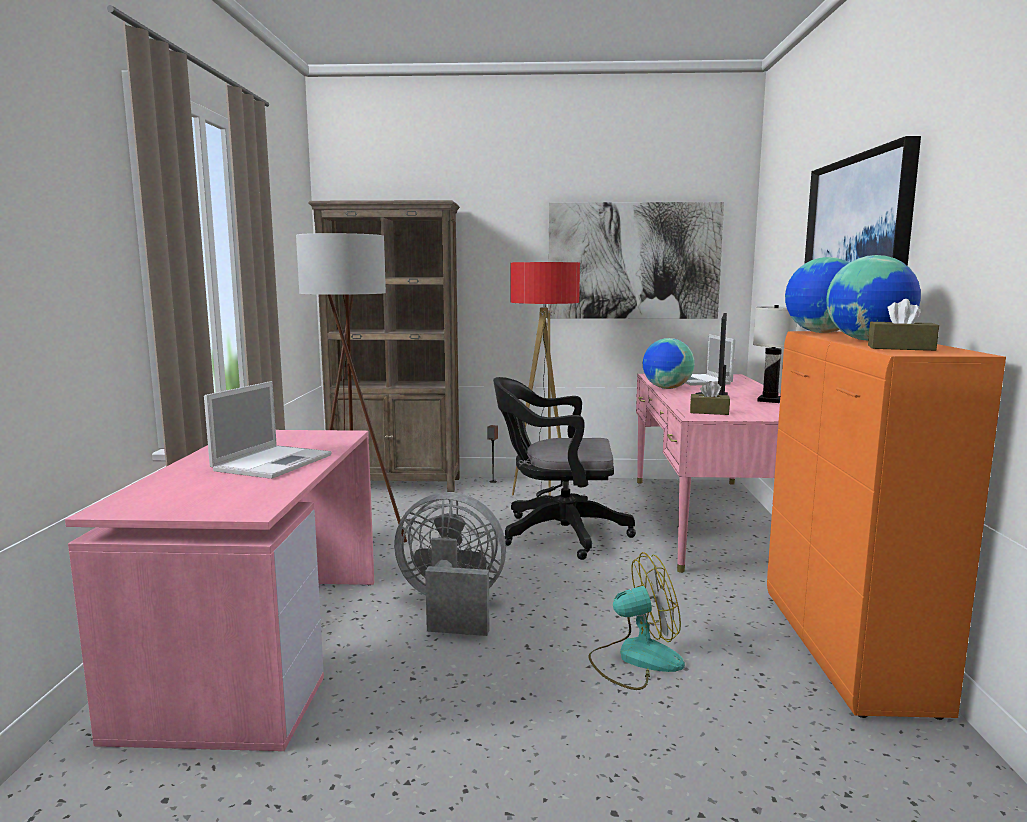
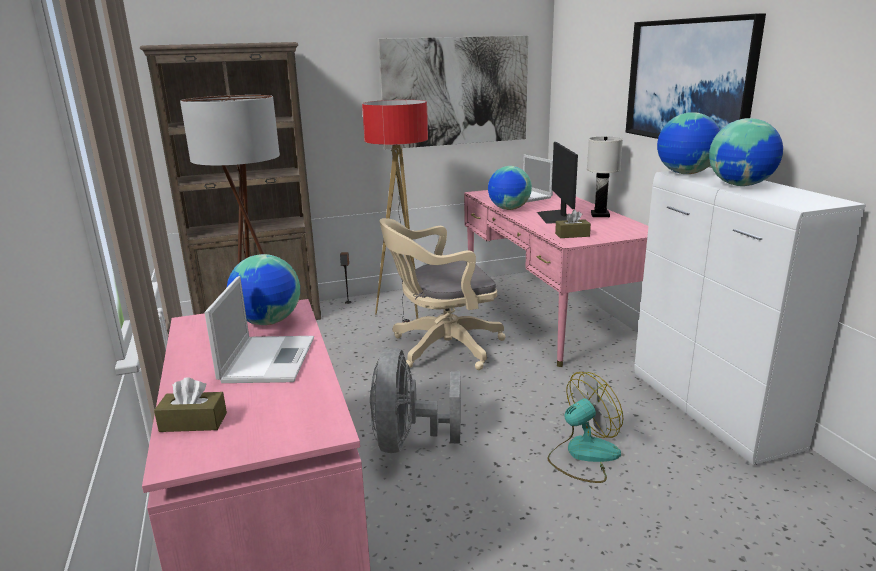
camera: 20 degrees left, 10 degrees up
(309, 440) = (268, 322): none -> globe
(451, 607) = (408, 441): grey fan -> grey fan turned 75 degrees counterclockwise
(557, 533) = (441, 347): black office chair -> beige office chair
(847, 651) = (713, 412): orange cabinet -> white cabinet
(901, 348) = (784, 197): brown tissue box -> brown tissue box (193, 422)

